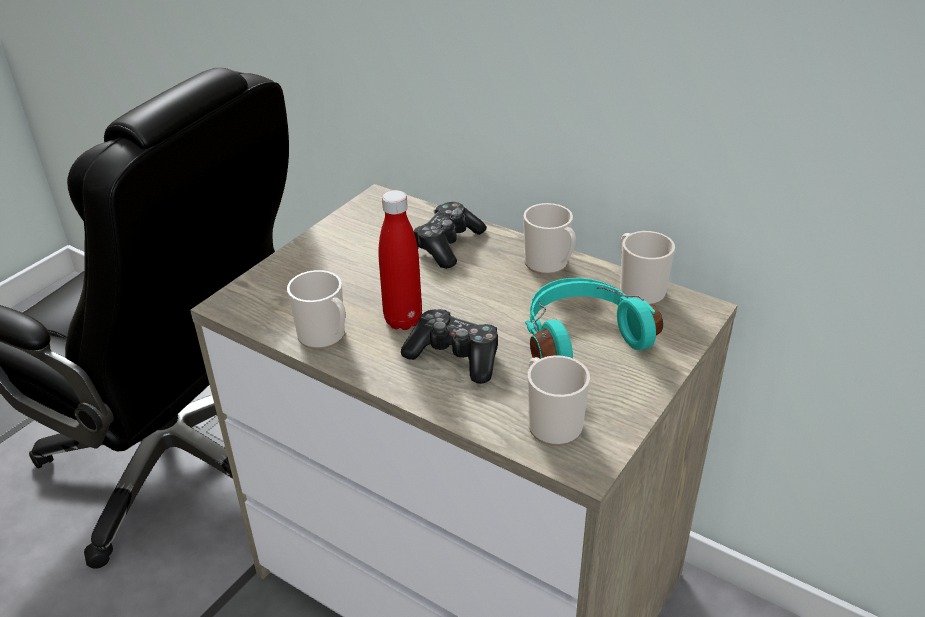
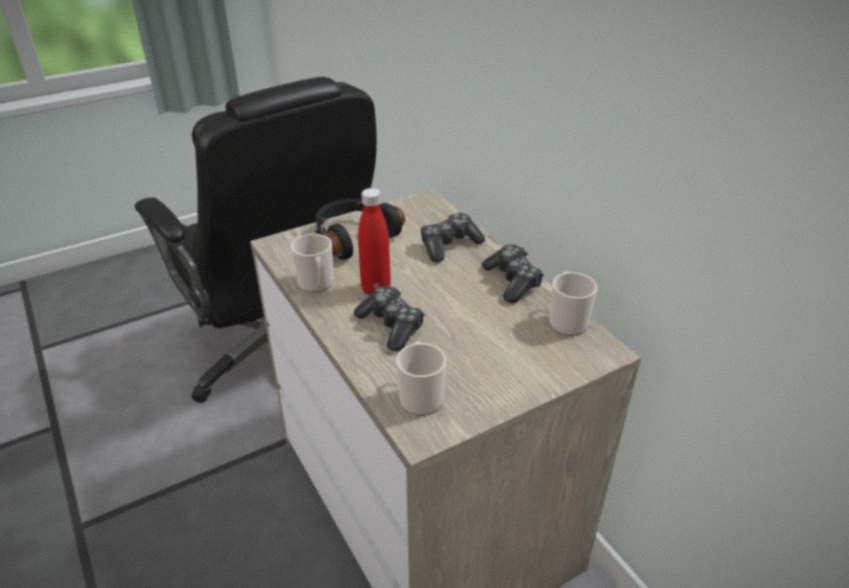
camera: 25 degrees right, 0 degrees up
(324, 267) = (353, 237): none -> black headphones
(550, 265) = (512, 281): mug -> game controller
(581, 337) = (492, 342): turquoise headphones -> none

